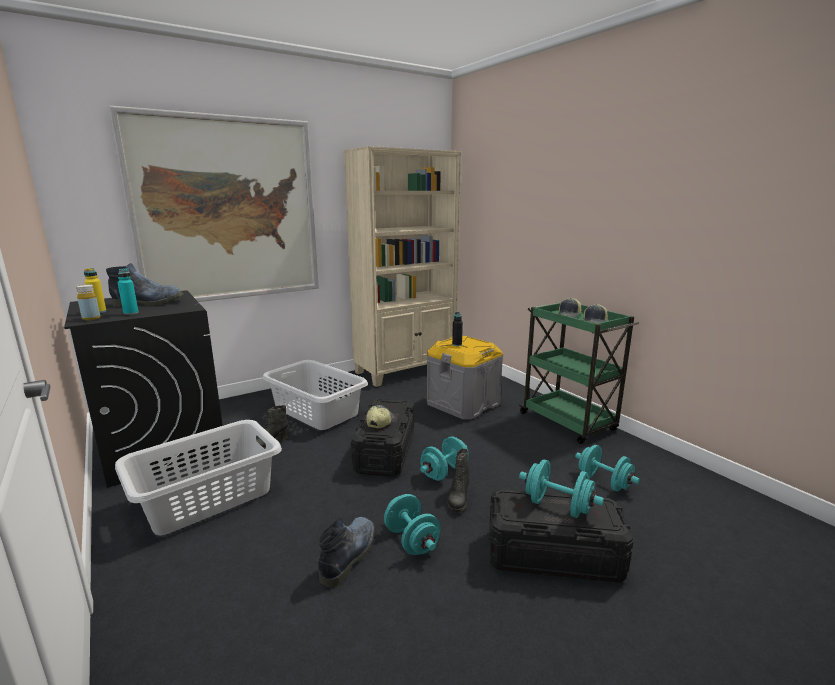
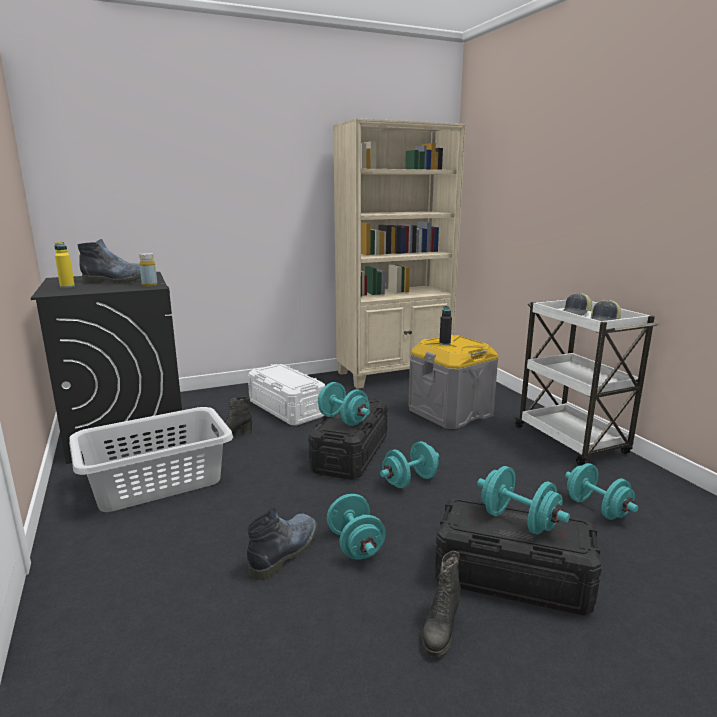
camera: 10 degrees right, 0 degrees up
(91, 318) = (58, 292): yellow bottle -> yellow bottle (149, 285)
(131, 313) = (96, 289): turquoise bottle -> none
(227, 210) = (206, 189): picture -> none
(316, 411) = (286, 409): grey laundry basket -> white storage box
(379, 422) = (343, 419): cap -> turquoise dumbbell
(458, 499) = (418, 509): black boot -> black boot (440, 629)
(569, 422) = (572, 441): green cart -> white cart

